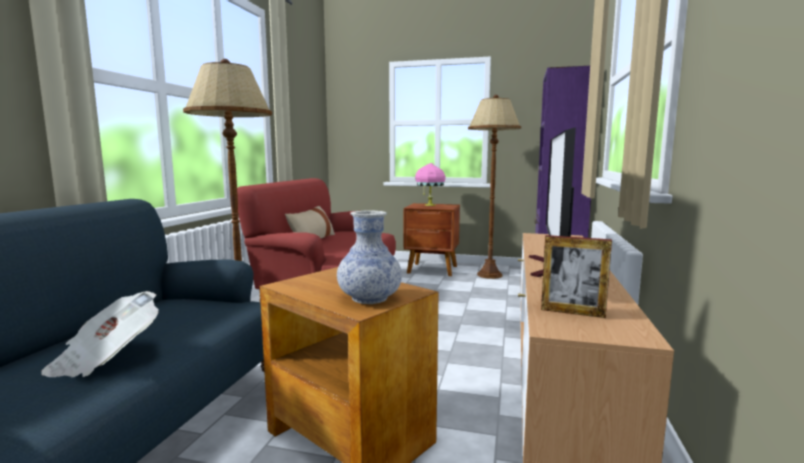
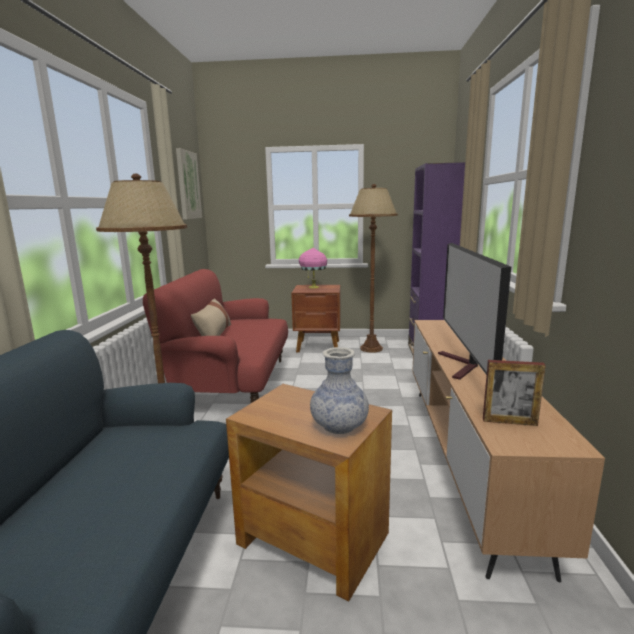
camera: 10 degrees left, 5 degrees up
(106, 359) = (97, 515): newspaper -> none
(308, 97) = (188, 185): none -> picture

